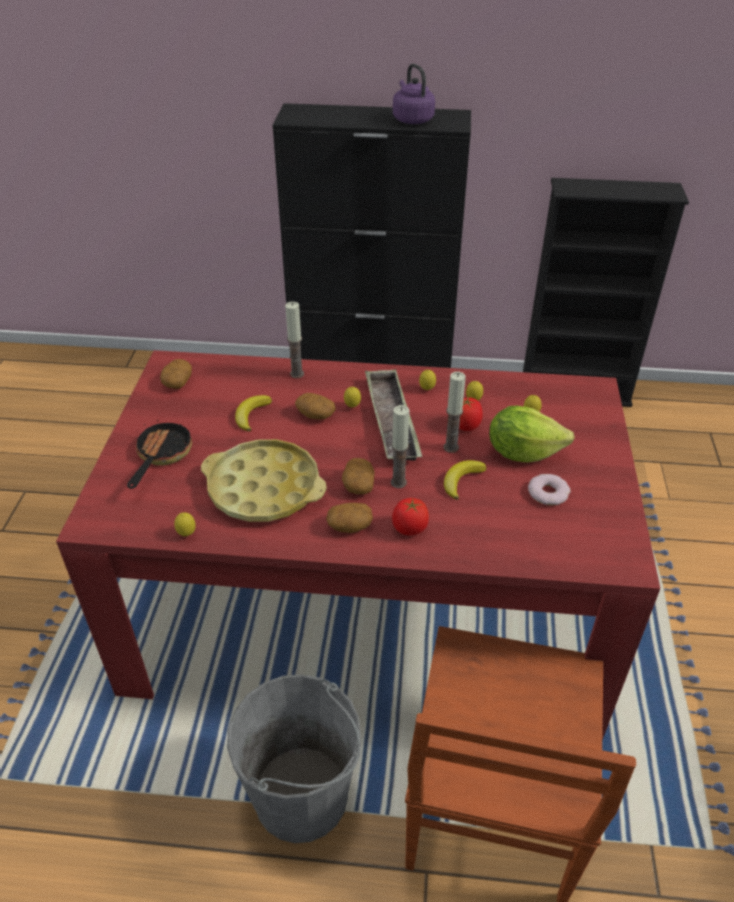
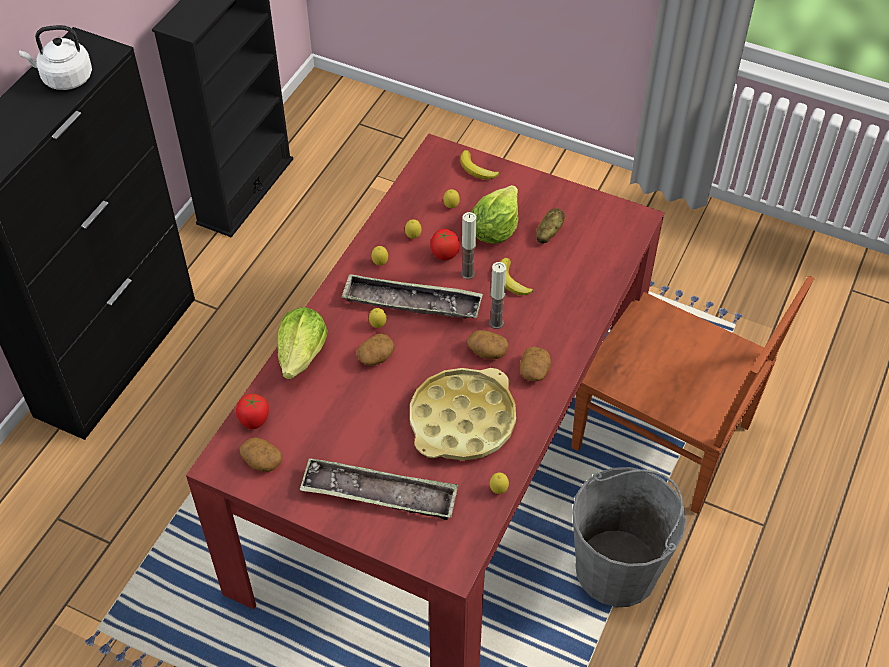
camera: 70 degrees left, 10 degrees up
(161, 456) = (379, 494): frying pan -> tray
(251, 415) = (351, 407): banana -> banana (476, 169)
(297, 374) = (302, 355): candle -> lettuce
(409, 529) = (553, 332): tomato -> tomato (254, 420)
(412, 119) = (64, 79): purple kettle -> white kettle
(548, 493) = (548, 233): donut -> potato

